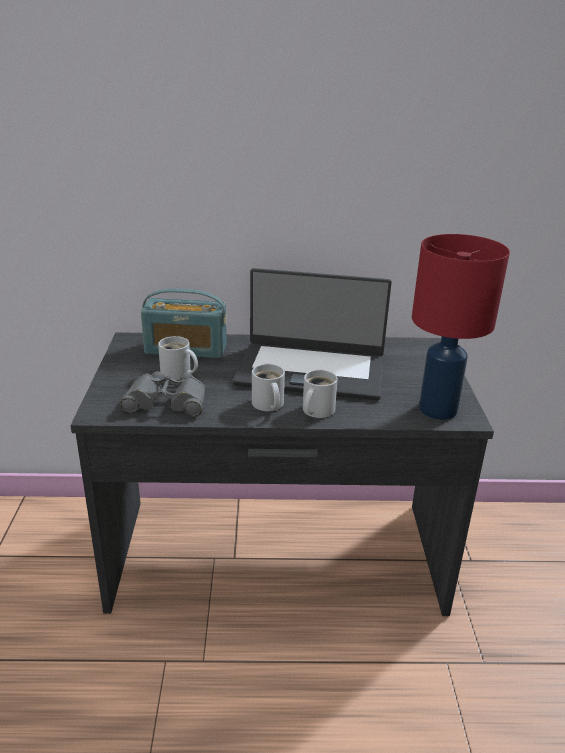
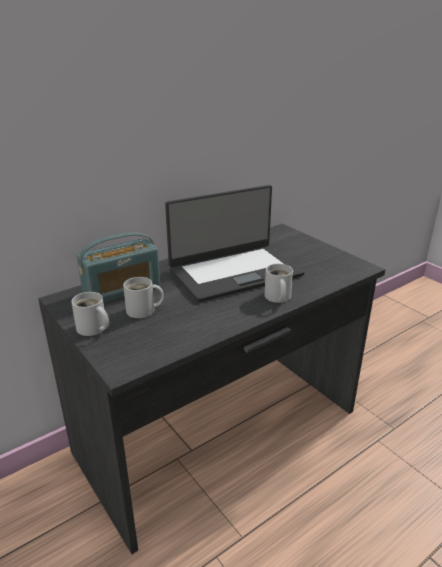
camera: 35 degrees left, 0 degrees up
(166, 402) = (166, 335): grey binoculars -> none
(267, 405) = (241, 306): white mug -> white mug (92, 329)
(438, 410) = (342, 268): red table lamp -> none

